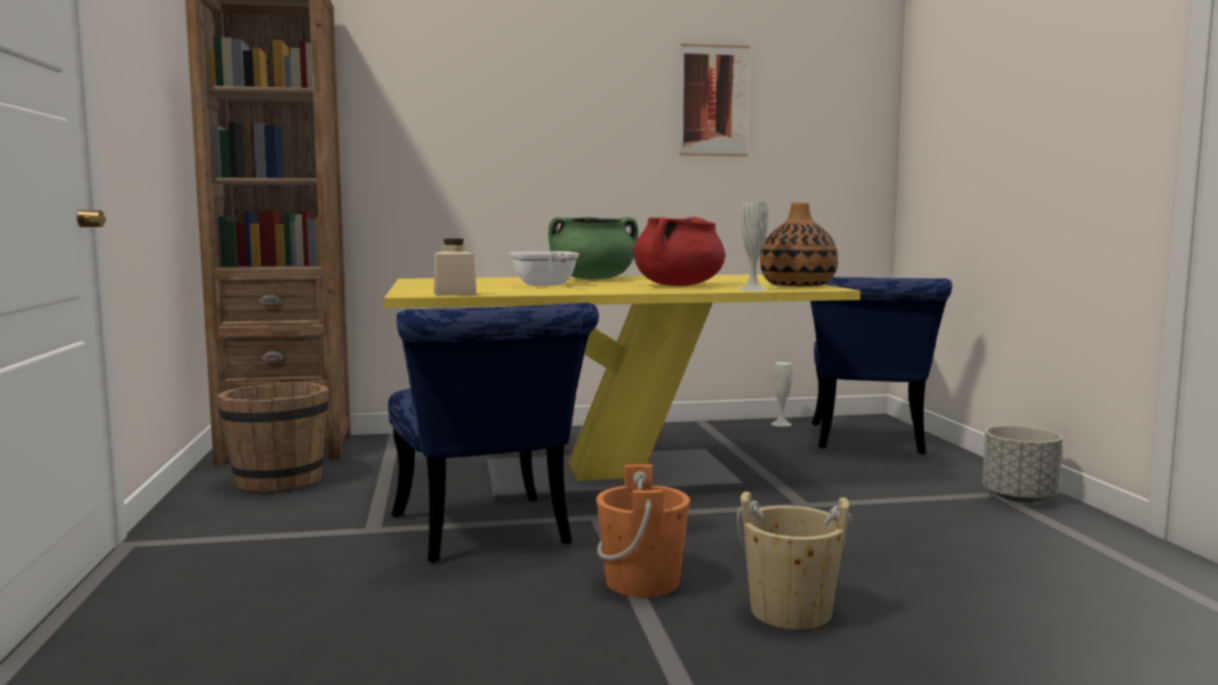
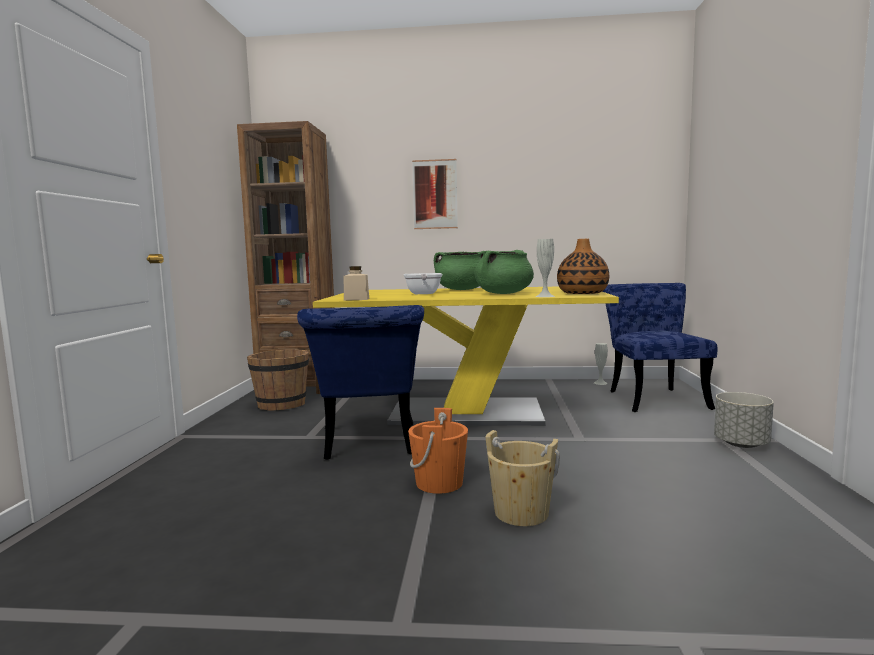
camera: 15 degrees right, 0 degrees up
(678, 285) = (504, 293): red cooking pot -> green cooking pot
(714, 101) = (555, 175): picture -> picture (435, 194)
(868, 442) = (653, 398): blue chair -> blue chair turned 150 degrees clockwise

